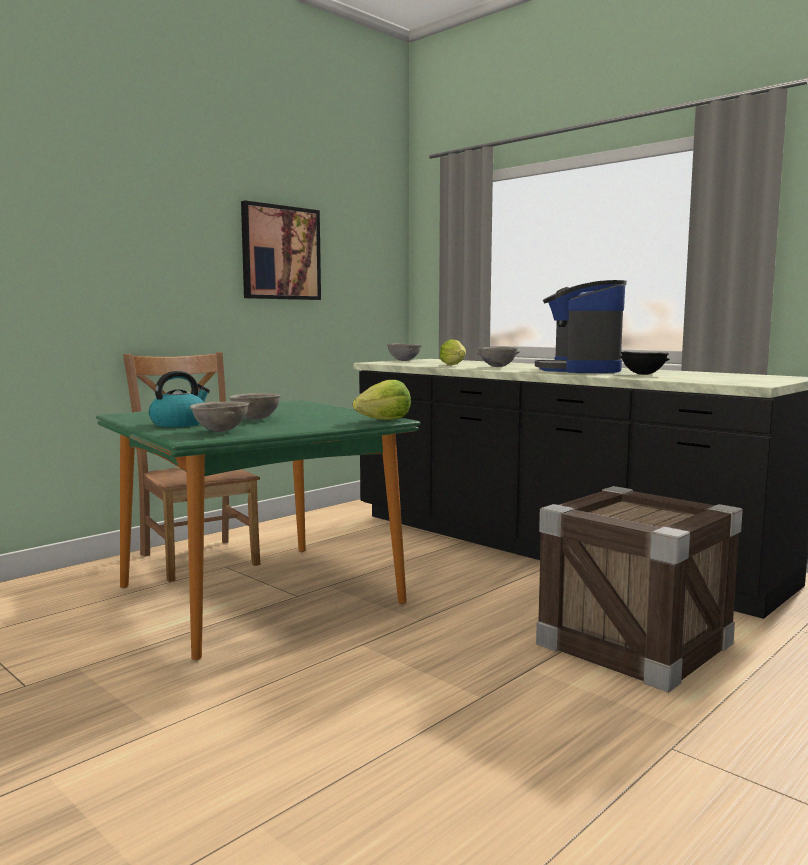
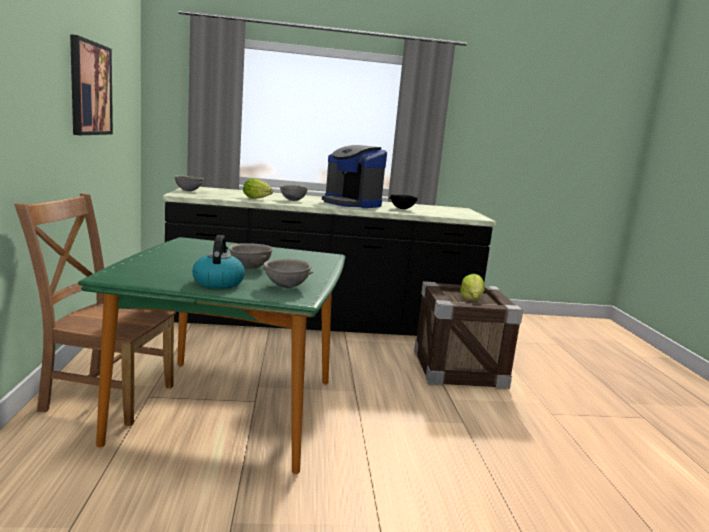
camera: 50 degrees left, 5 degrees up
(384, 420) = (329, 257): lettuce -> lettuce (471, 300)

